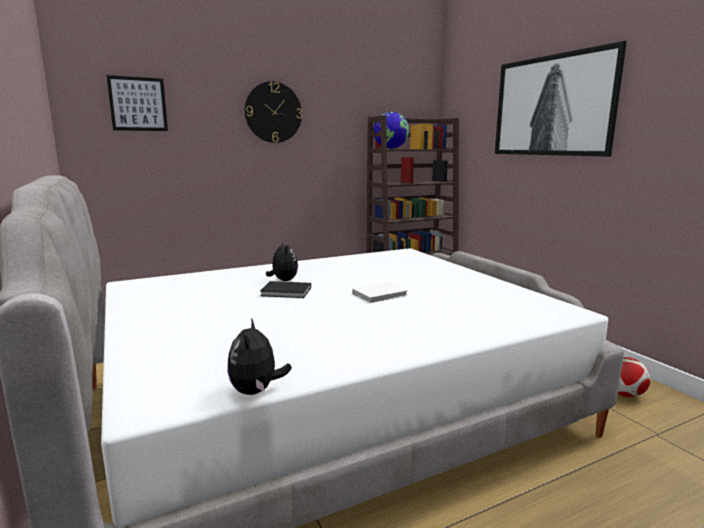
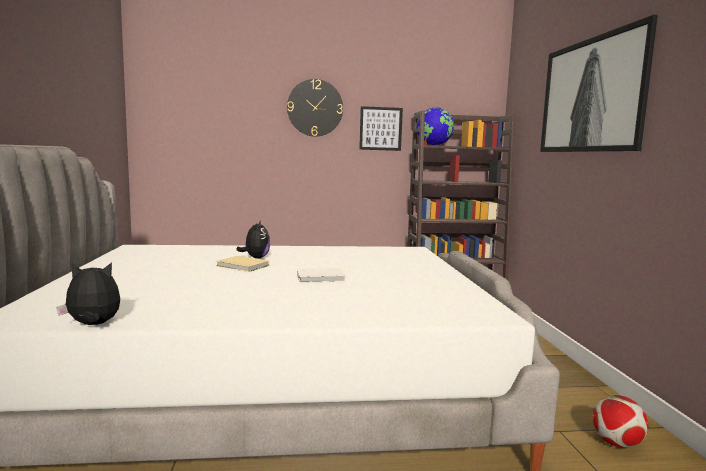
camera: 20 degrees right, 5 degrees down
(138, 104) = (193, 99): picture -> picture (380, 128)
(256, 391) = (93, 325): plush toy -> plush toy turned 60 degrees clockwise
(287, 292) = (243, 266): black book -> beige book

